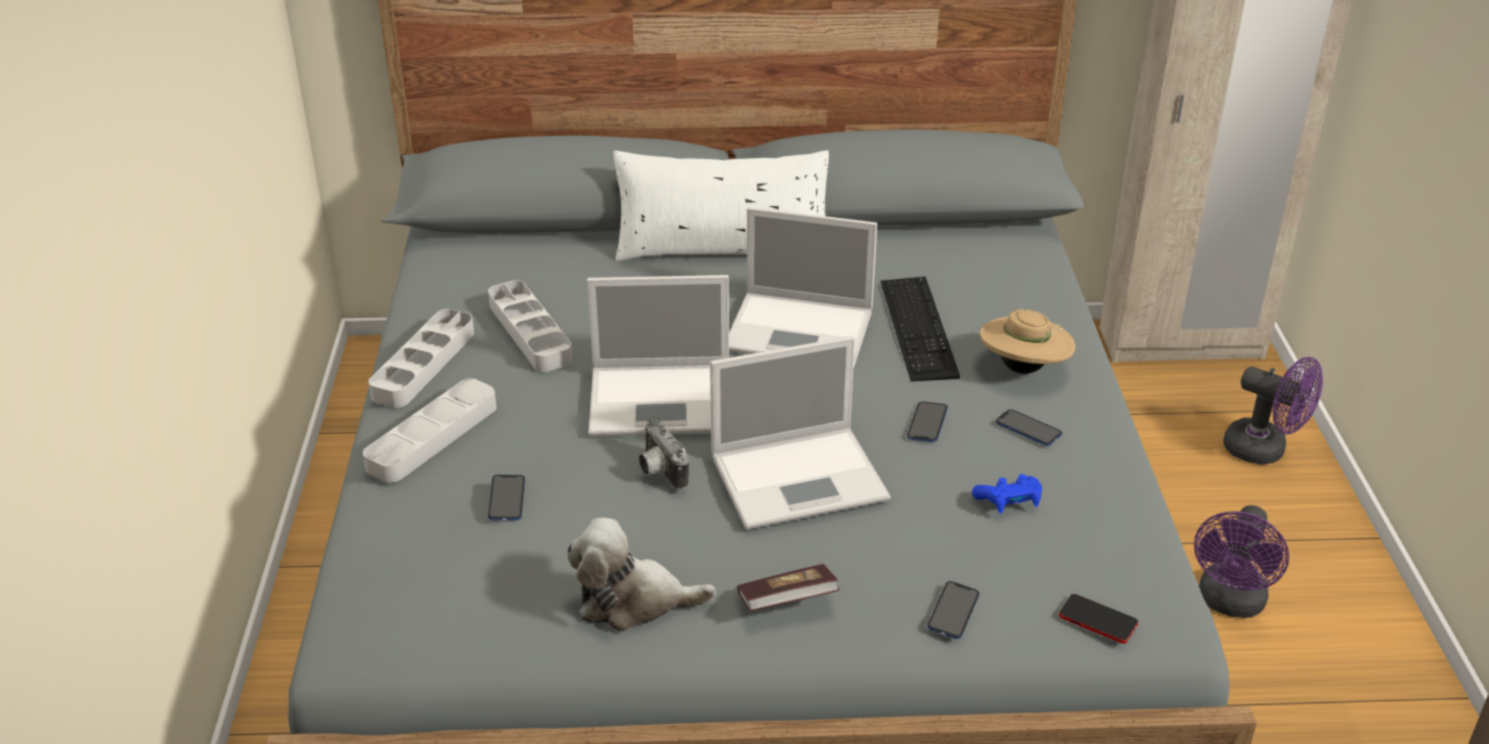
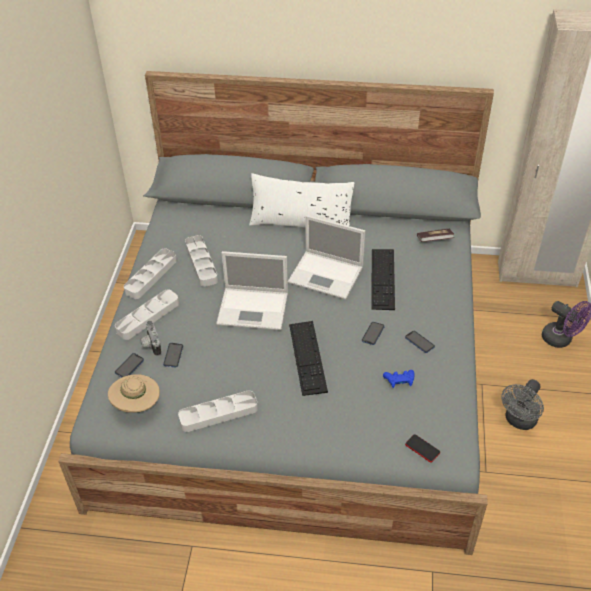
camera: 10 degrees right, 10 degrees up
(633, 601) = (218, 414): plush toy -> grey tray
(658, 471) = (243, 348): camera -> camera (150, 345)
(787, 603) = (285, 422): book -> book (434, 241)
(802, 477) = (307, 357): laptop -> keyboard
(953, 611) = (358, 436): phone -> phone (129, 366)
(1023, 369) = (427, 307): beige hat -> beige hat (137, 404)
(1229, 603) = (519, 421): purple fan -> grey fan

